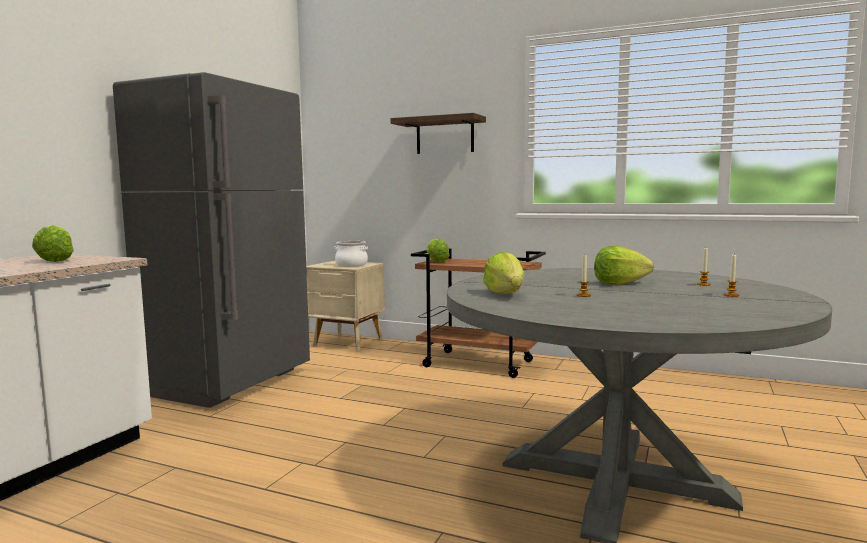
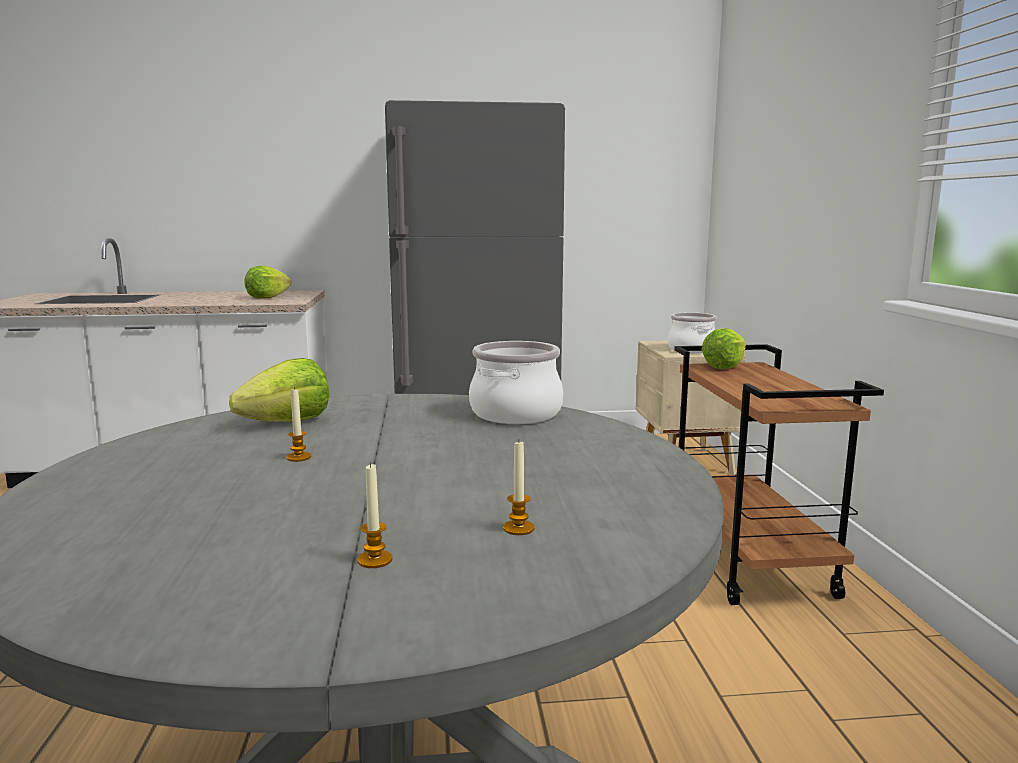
camera: 60 degrees right, 5 degrees up
(445, 136) = (830, 141): shelf -> none
(537, 273) = (515, 413): none -> cooking pot
(619, 283) = (458, 466): lettuce -> none

